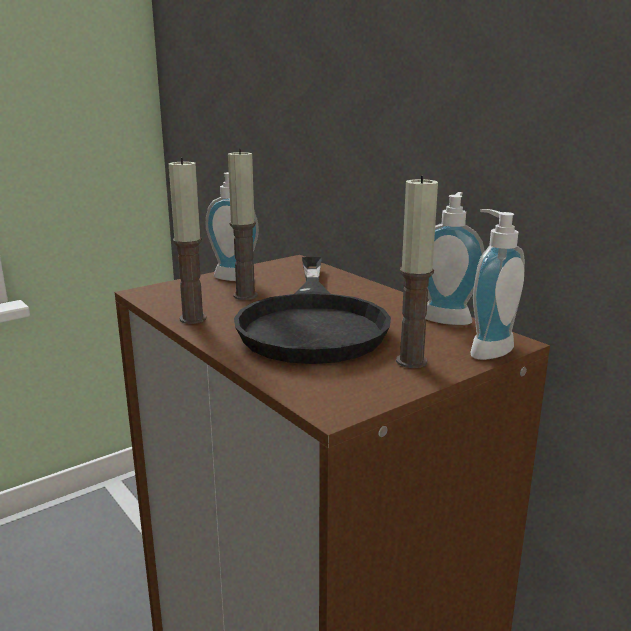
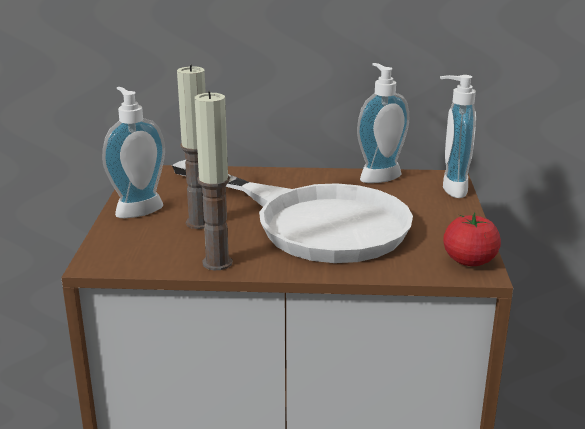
camera: 50 degrees left, 5 degrees up
(313, 322) = (311, 220): black frying pan -> white frying pan
(348, 399) = (469, 261): none -> tomato
(411, 361) = (436, 217): candle -> none

